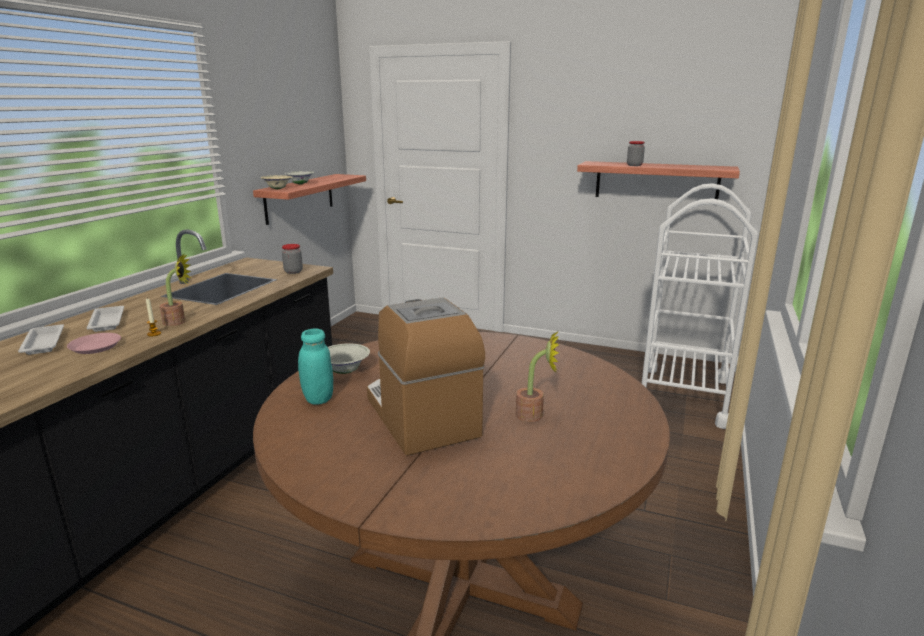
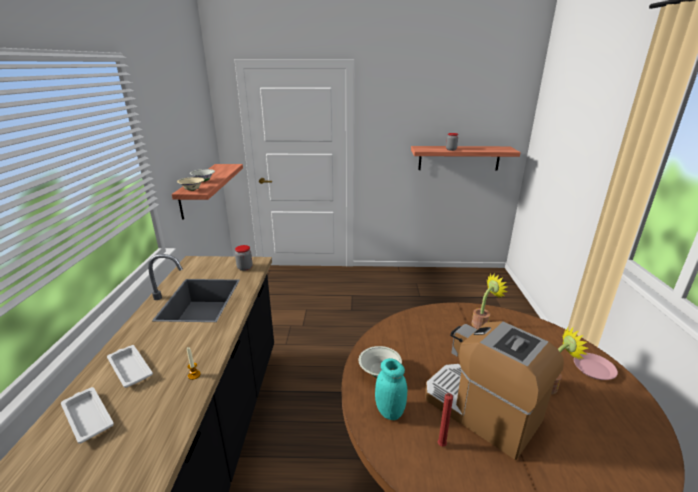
camera: 20 degrees left, 5 degrees up
(95, 347) = (151, 409): pink plate -> pink plate (593, 369)
(179, 322) = (203, 353): potted plant -> potted plant (482, 323)
(338, 430) = (440, 446): none -> red candle
(683, 395) = (494, 298): white cart -> none

